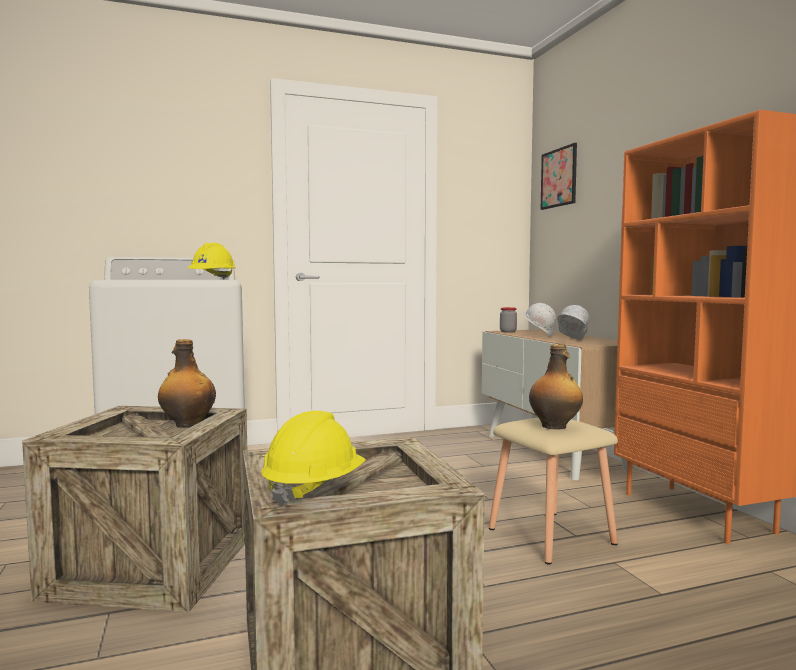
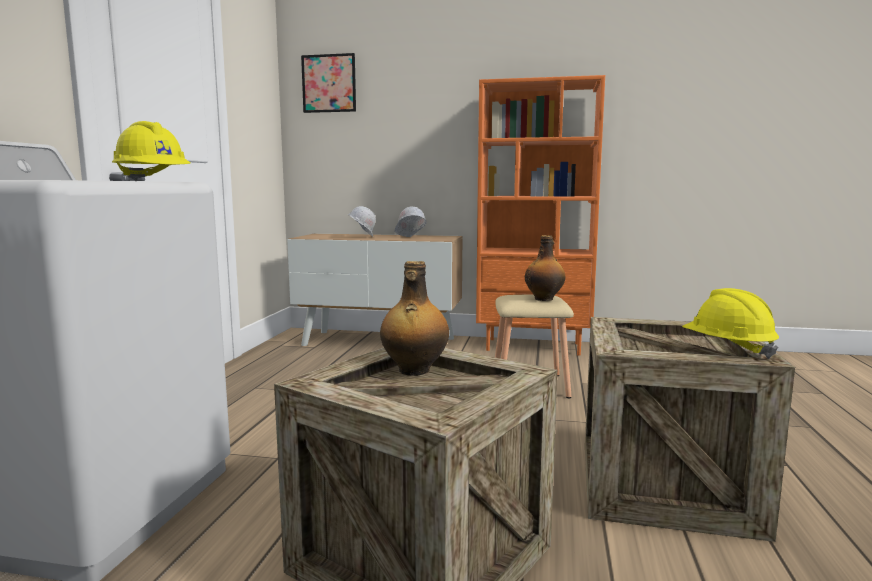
camera: 60 degrees left, 5 degrees up
(508, 332) = (315, 237): jar -> none

